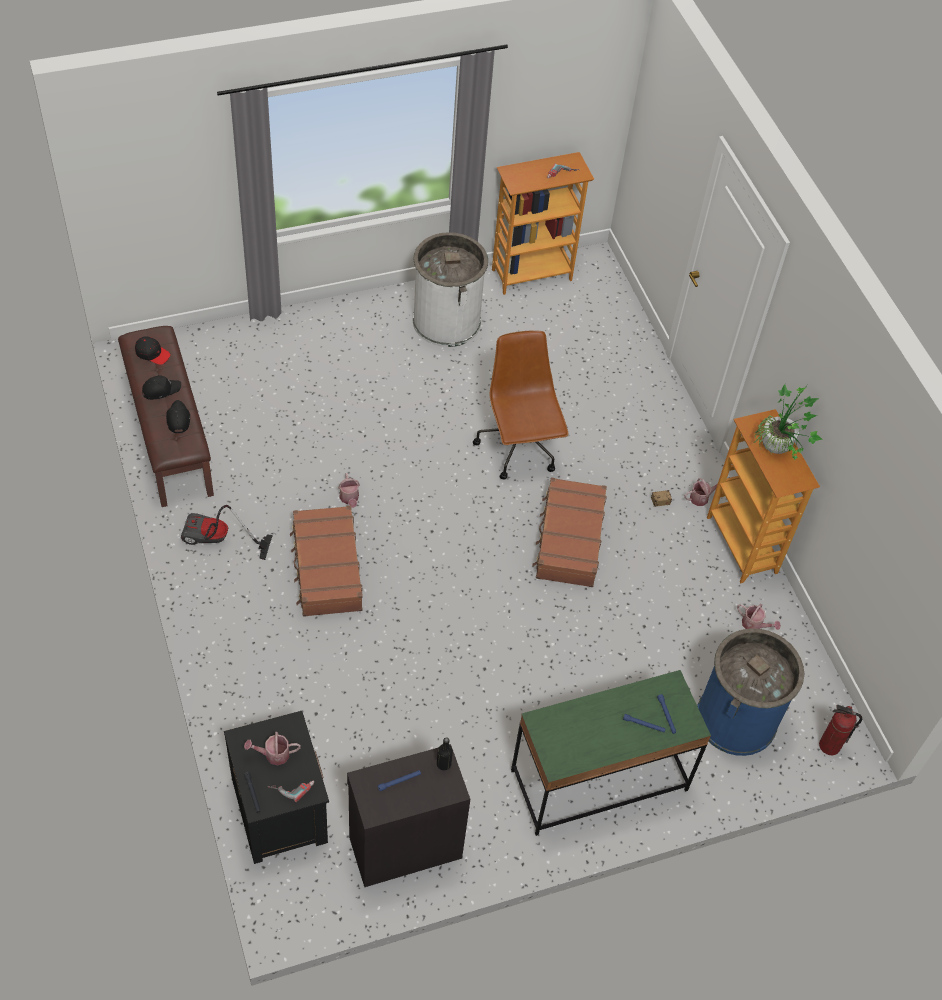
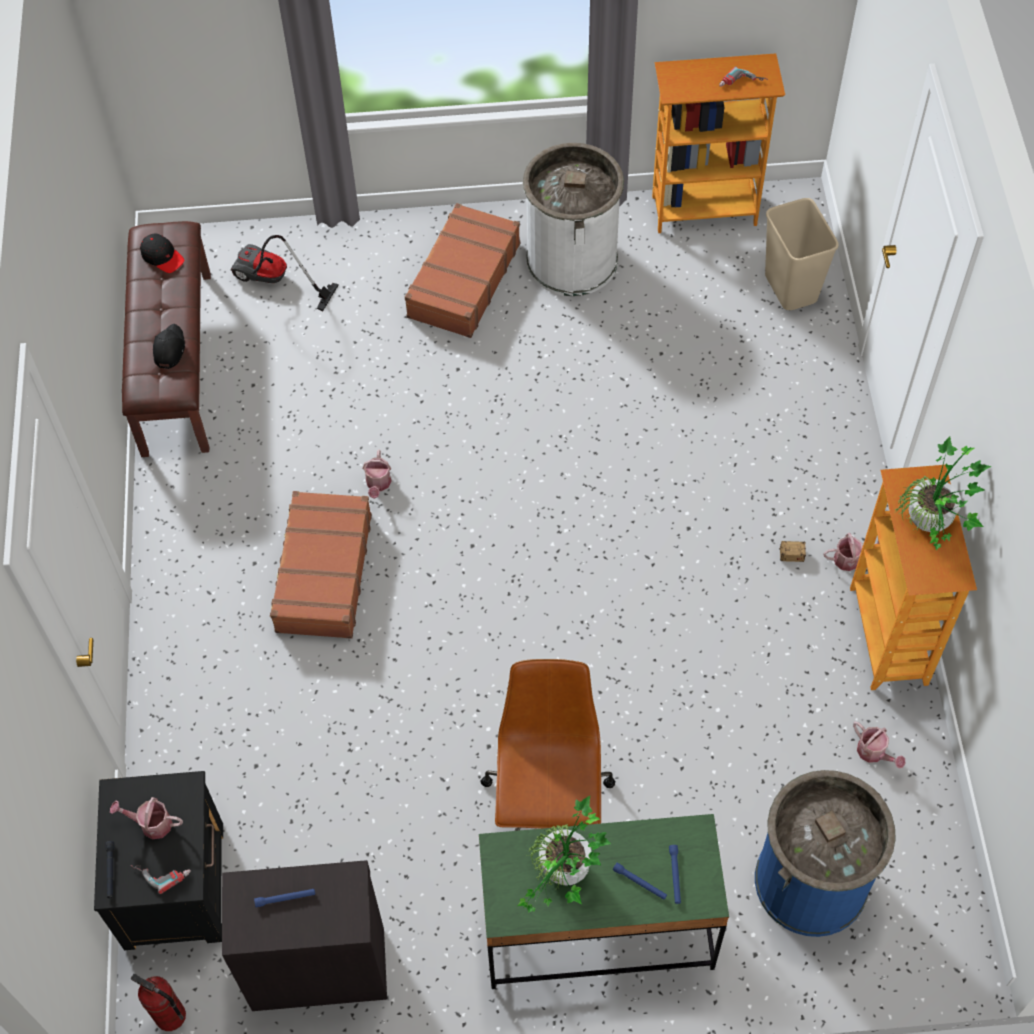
camera: 20 degrees right, 5 degrees up
(160, 390) = (159, 307): black cap -> none
(217, 541) = (197, 514): vacuum cleaner -> vacuum cleaner (274, 282)
(443, 764) = (350, 886): black bottle -> none
(519, 448) = (620, 450): brown office chair -> brown office chair (548, 803)
(569, 540) = (651, 588): brown suitcase -> brown suitcase (463, 280)
(589, 732) = (563, 878): none -> potted plant
(608, 320) = (791, 288): none -> beige trash can
(829, 746) = (931, 946): fire extinguisher -> fire extinguisher (169, 1016)

